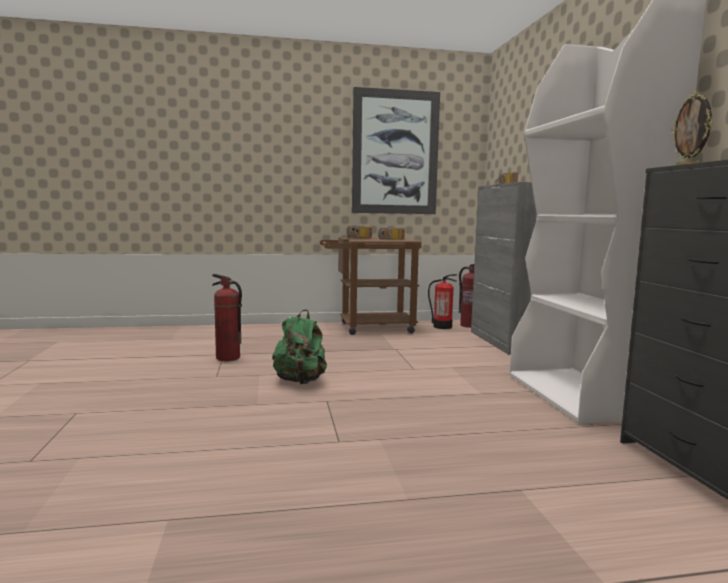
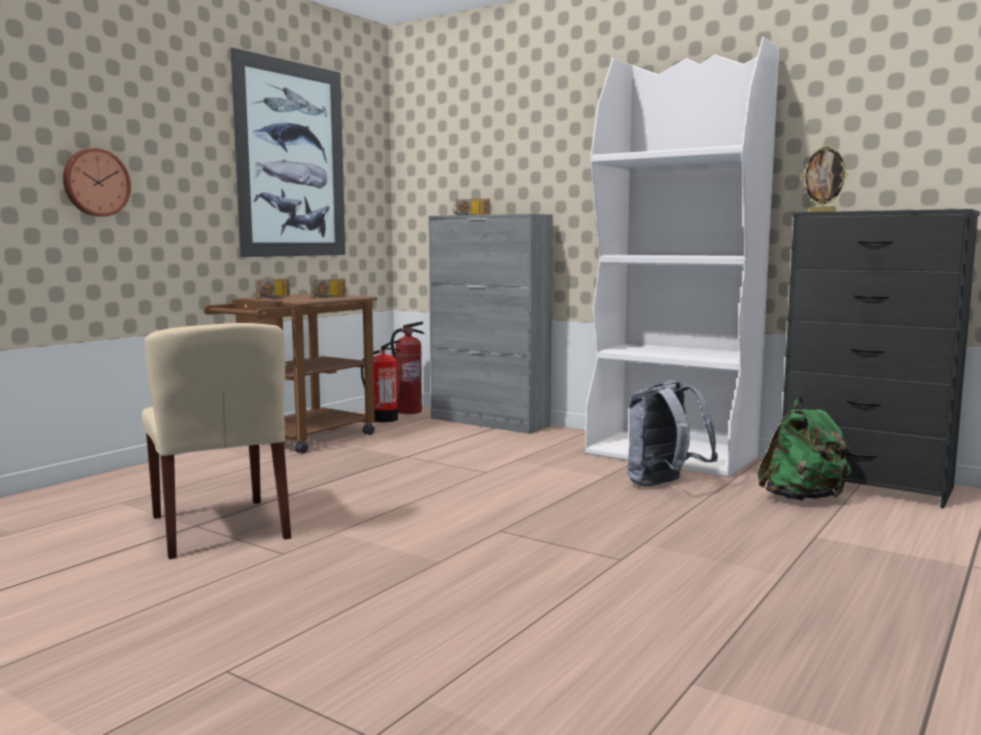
camera: 45 degrees left, 0 degrees up
(228, 358) = (219, 527): fire extinguisher -> beige chair
(262, 170) = (95, 182): none -> wall clock
(300, 381) = (411, 522): green backpack -> green backpack (802, 498)
(507, 412) = (664, 485): none -> grey backpack

